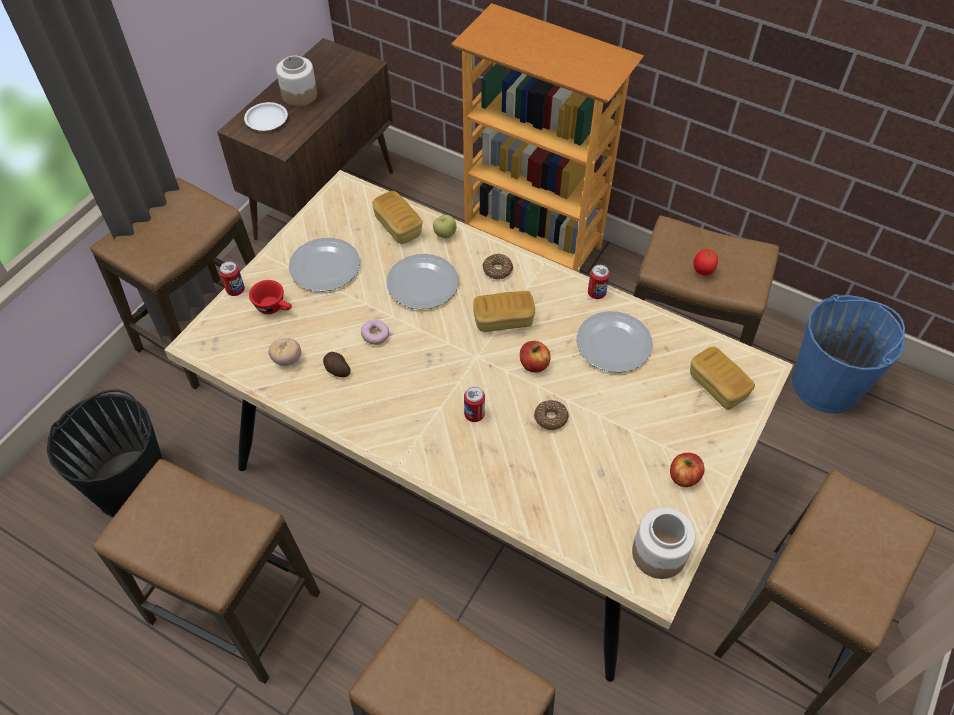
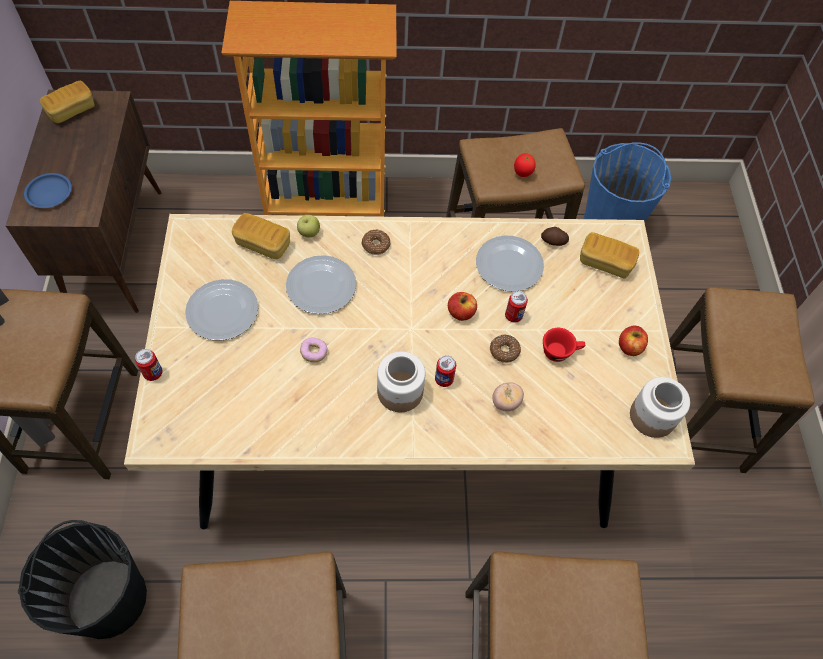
camera: 35 degrees left, 5 degrees up
(267, 119) = (49, 193): white plate -> blue plate
(274, 307) = (203, 371): red cup -> red cup (560, 351)
(287, 359) = (250, 413): tomato -> tomato (505, 402)
(299, 95) = (65, 156): jar -> jar (399, 391)
(337, 370) = (302, 400): potato -> potato (553, 242)
(503, 320) = (411, 286): bread -> bread (71, 110)
(596, 293) = (467, 229): can -> can (513, 316)

